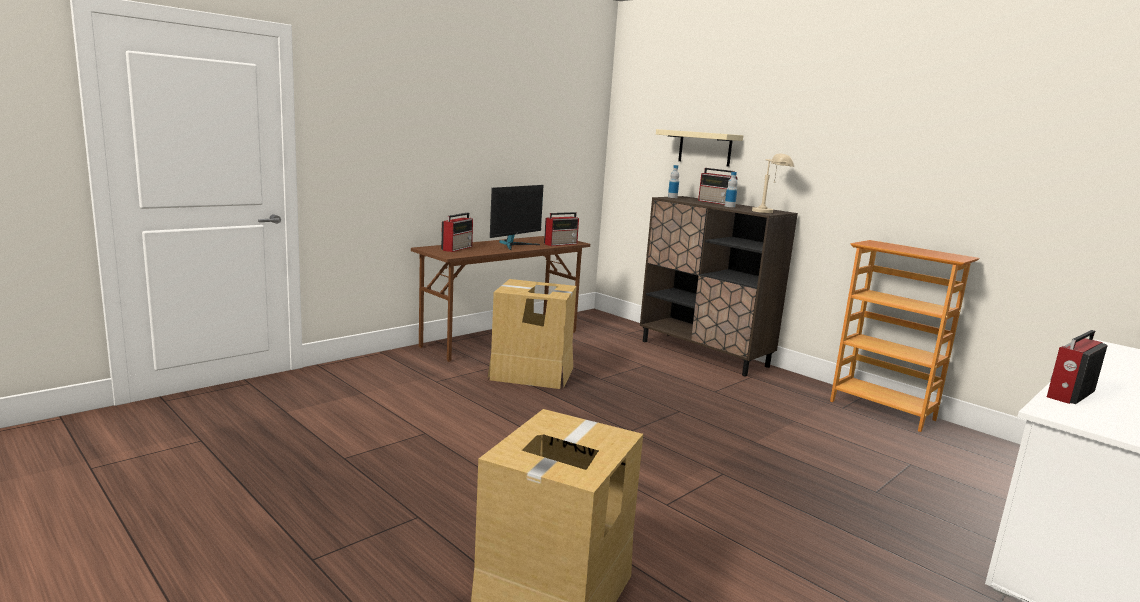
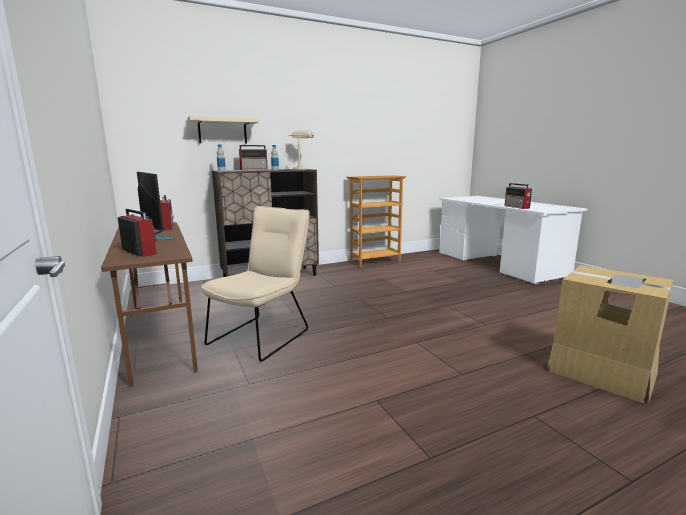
camera: 70 degrees left, 0 degrees up
(531, 373) = (264, 334): cardboard box -> beige chair

